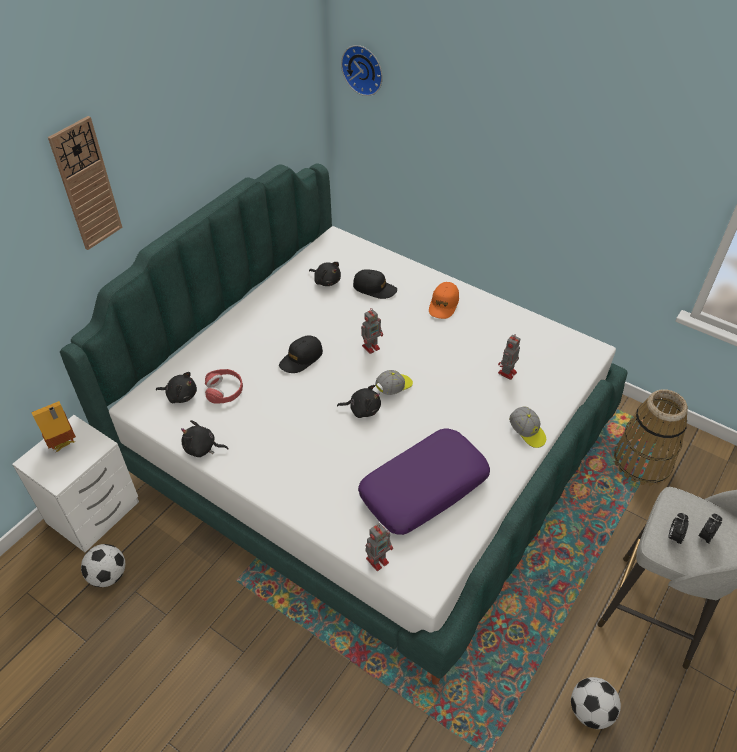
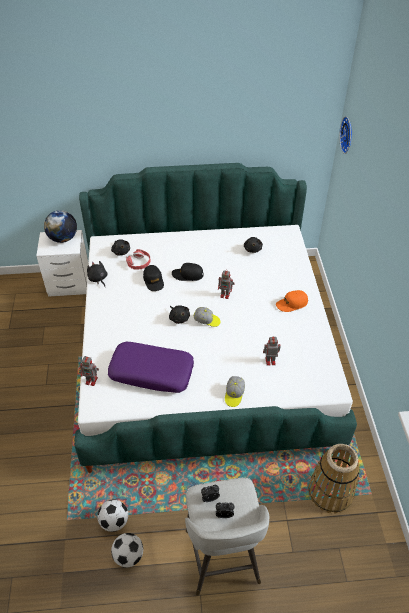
camera: 50 degrees right, 0 degrees up
(64, 444) = (63, 238): toy house -> globe
(86, 185) = (123, 117): wall clock -> none
(108, 575) = (44, 312): football -> football (114, 521)
(374, 288) = (270, 269): black cap -> black cap (153, 281)

